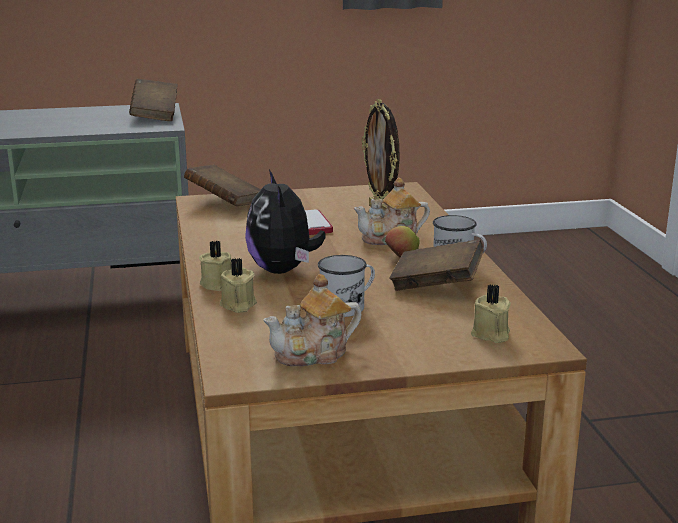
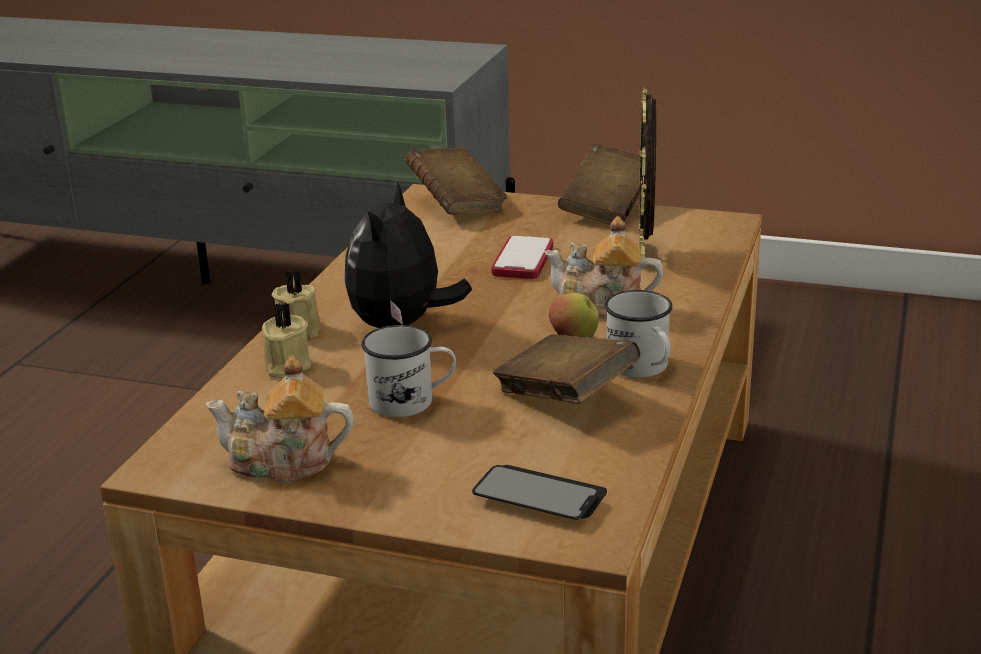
camera: 30 degrees right, 5 degrees up
(155, 116) = (448, 63): brown book -> brown book (606, 208)
(491, 334) = (539, 496): beige candle -> phone

